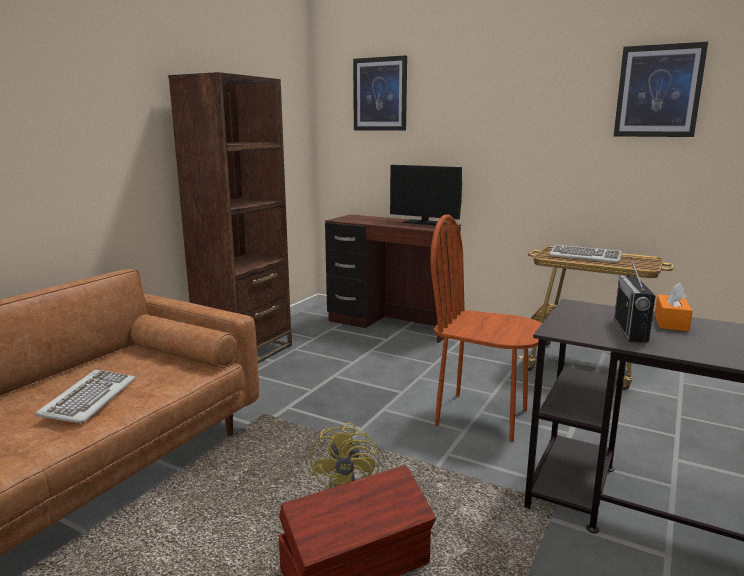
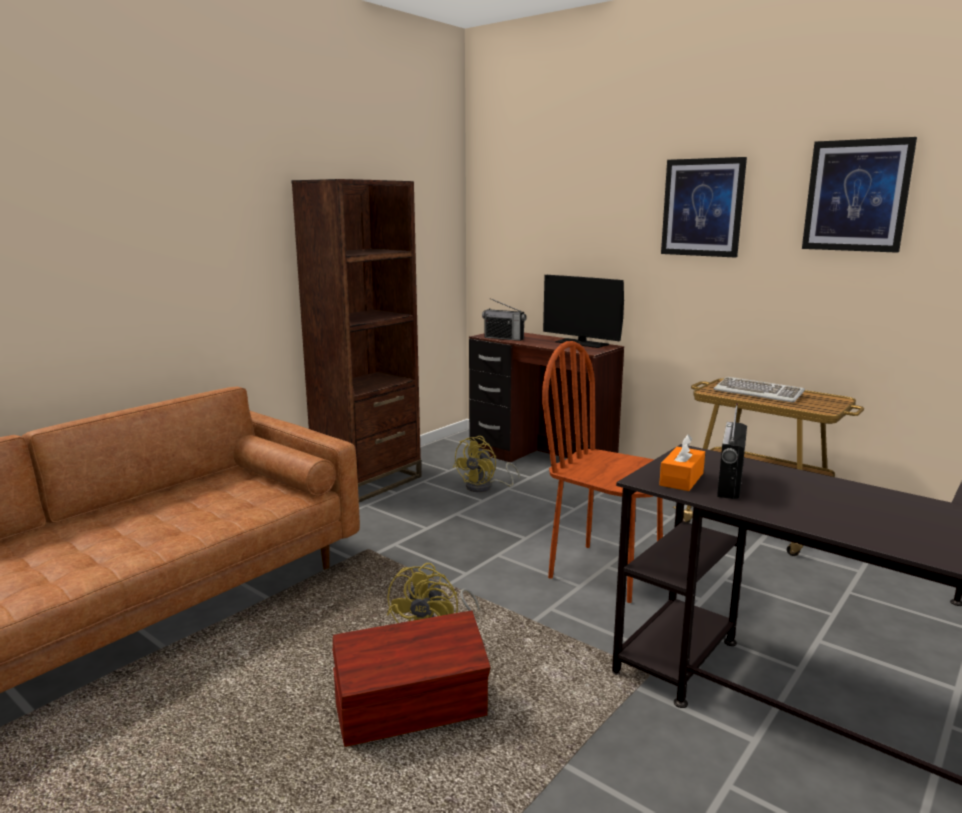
camera: 10 degrees right, 0 degrees up
(89, 399) = (178, 517): keyboard -> none
(351, 350) = (484, 487): none -> yellow fan
(356, 221) = (504, 338): none -> radio
(380, 94) = (538, 192): picture -> picture (702, 207)
(671, 322) = (786, 478): orange tissue box -> orange tissue box (681, 479)

